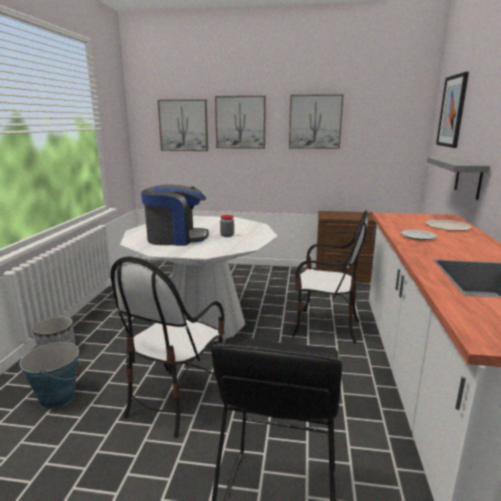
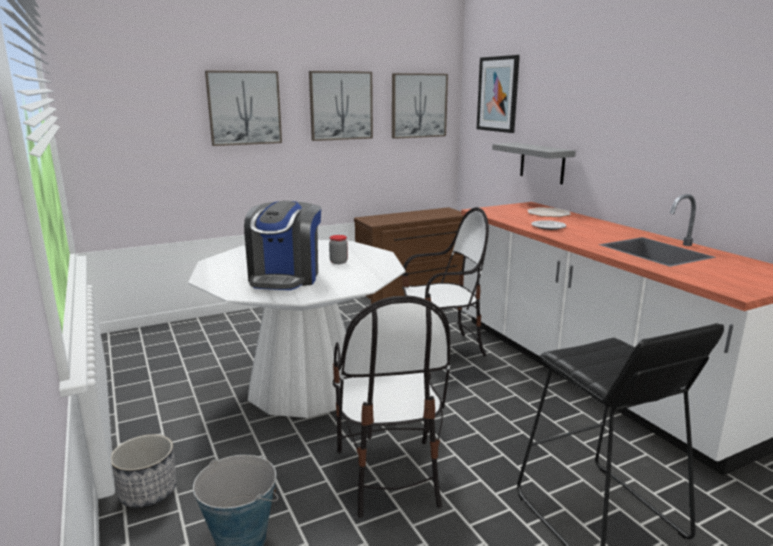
camera: 35 degrees left, 0 degrees up
(176, 238) = (285, 277): coffee machine -> coffee machine turned 135 degrees clockwise
(183, 125) = (156, 114): picture -> picture (418, 105)

